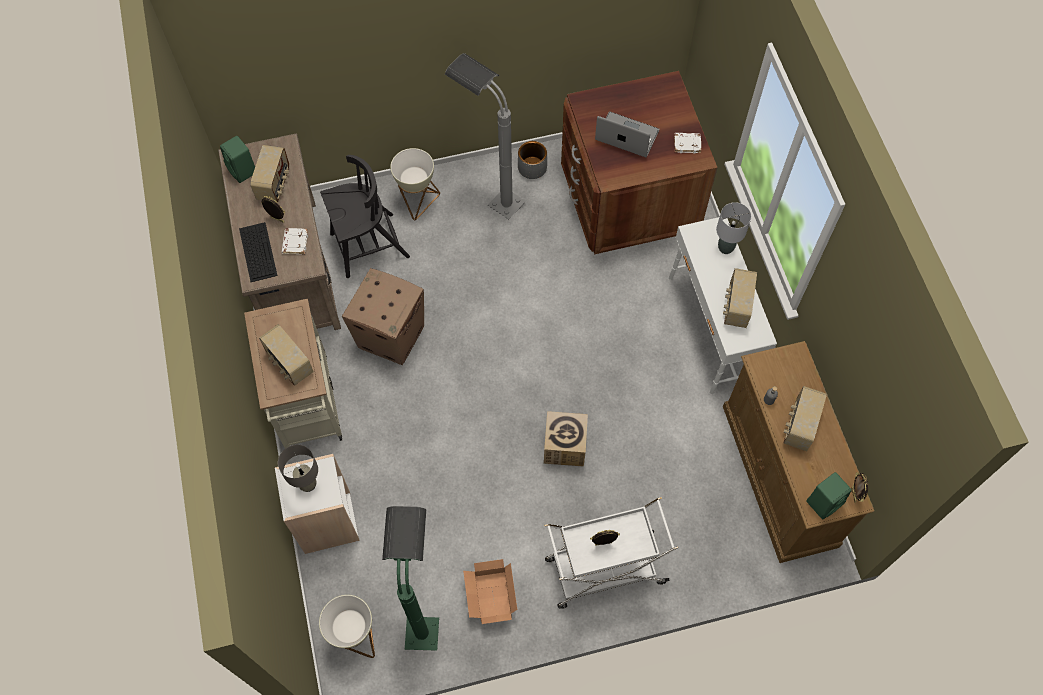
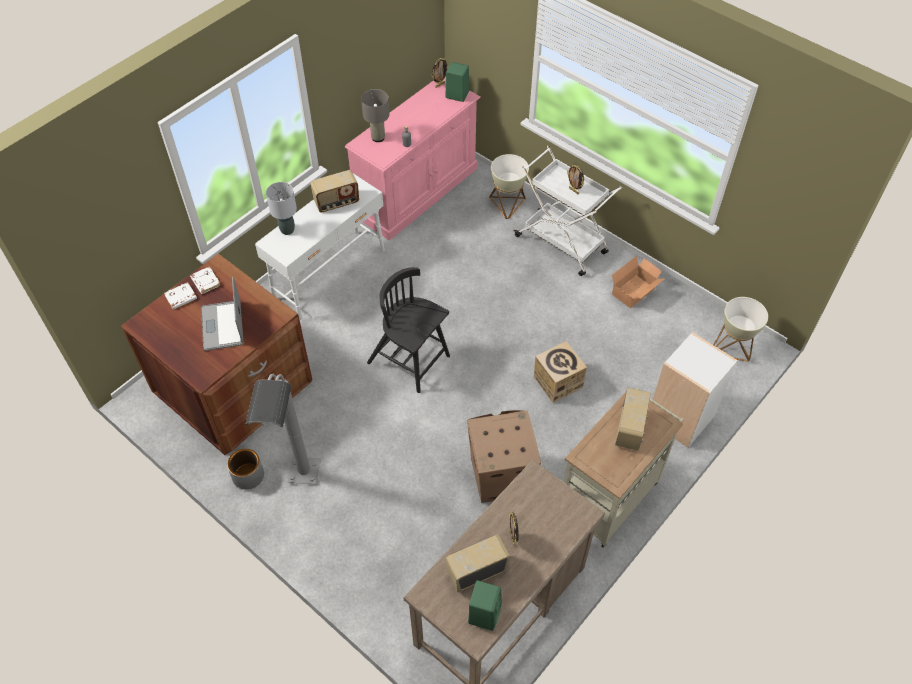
camera: 125 degrees left, 10 degrees down
(257, 251) = (556, 530): keyboard -> none
(295, 242) = (522, 505): white book -> white book (181, 298)
(308, 483) = (698, 363): grey table lamp -> grey table lamp (377, 137)
(368, 246) = (427, 558): black chair -> black chair (410, 360)
(418, 200) = (348, 549): planter -> planter (507, 206)
(423, 610) = (679, 323): green floor lamp -> none
(564, 446) = (494, 310): cardboard box -> cardboard box (557, 382)
(779, 476) = (418, 191): brown cabinet -> pink cabinet
(799, 426) = (413, 123): radio -> none

